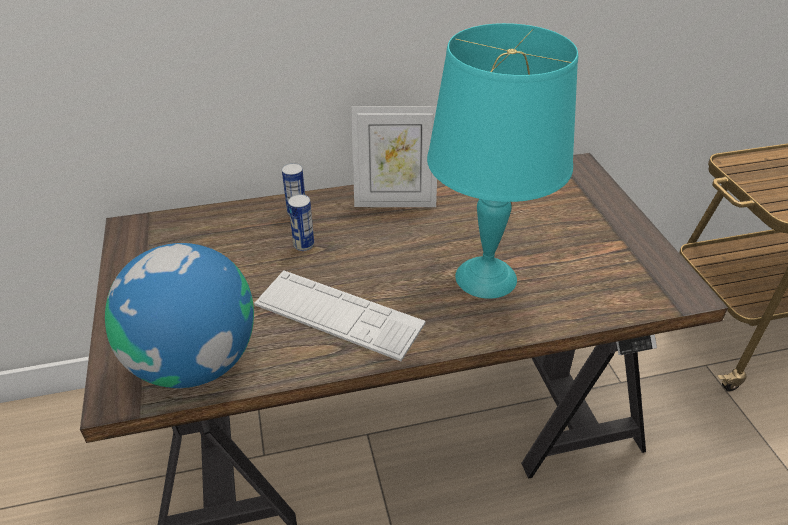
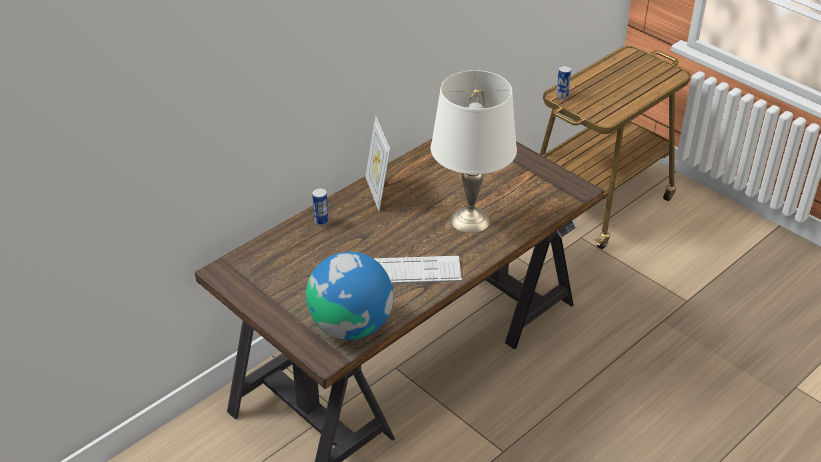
camera: 30 degrees left, 0 degrees up
(303, 245) = (347, 240): can -> can (562, 96)
(395, 202) = (378, 193): picture frame -> picture frame turned 105 degrees clockwise
(486, 277) = (470, 219): turquoise table lamp -> white table lamp

